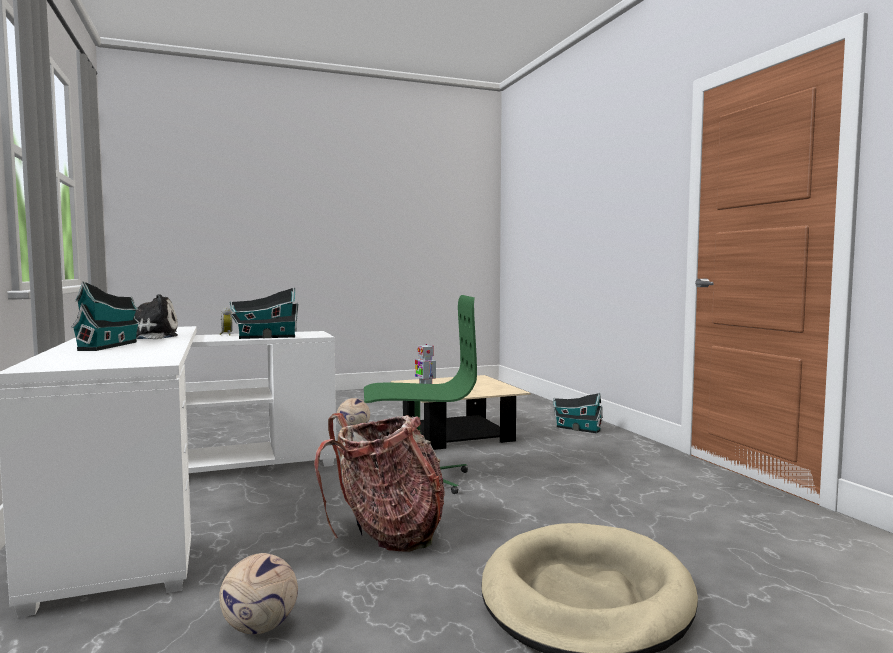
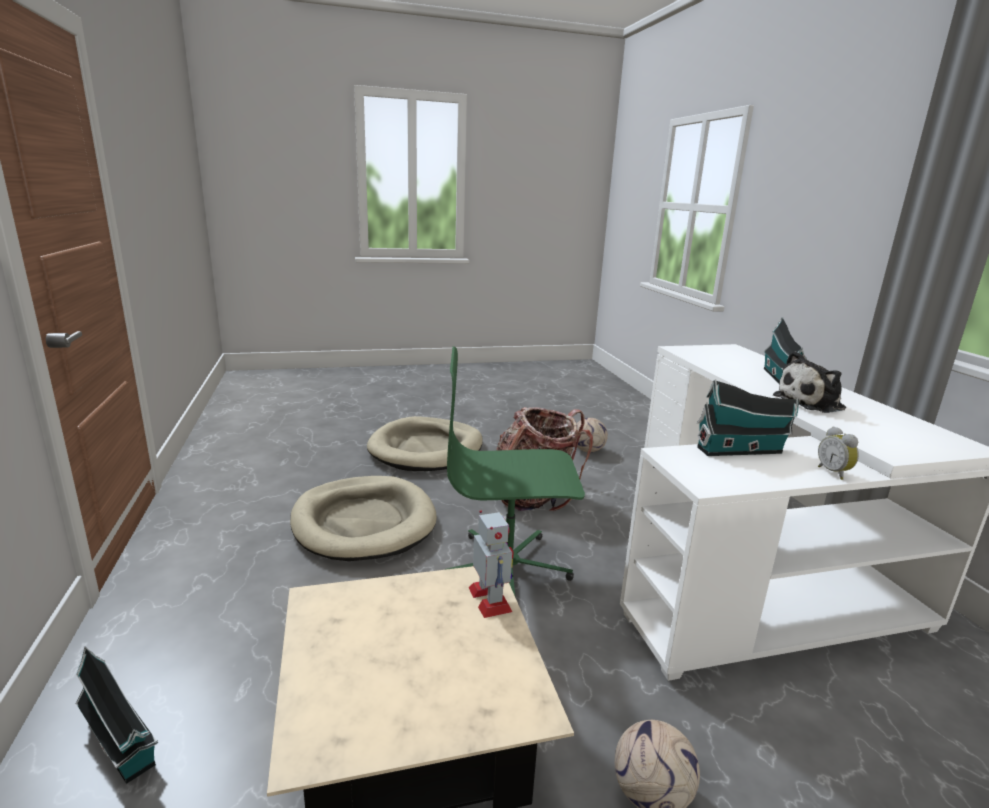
camera: 175 degrees left, 15 degrees up
(568, 497) = (364, 522): none -> beige dog bed

